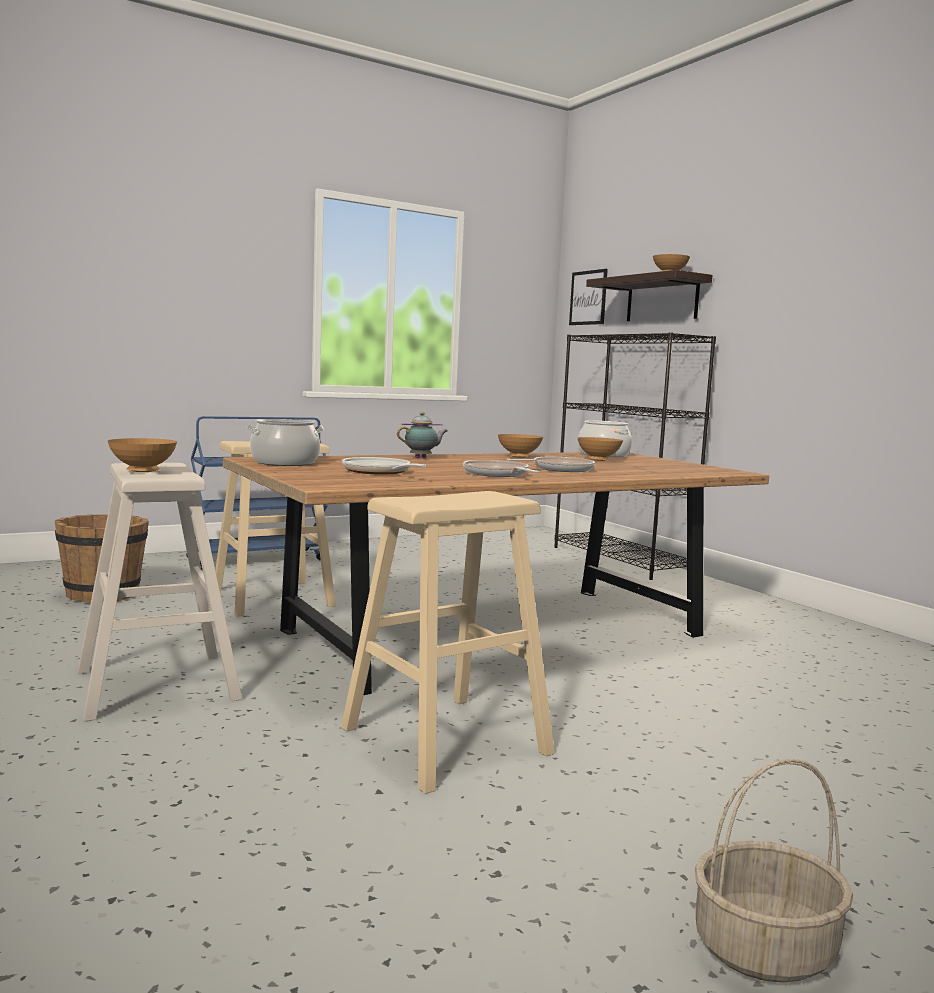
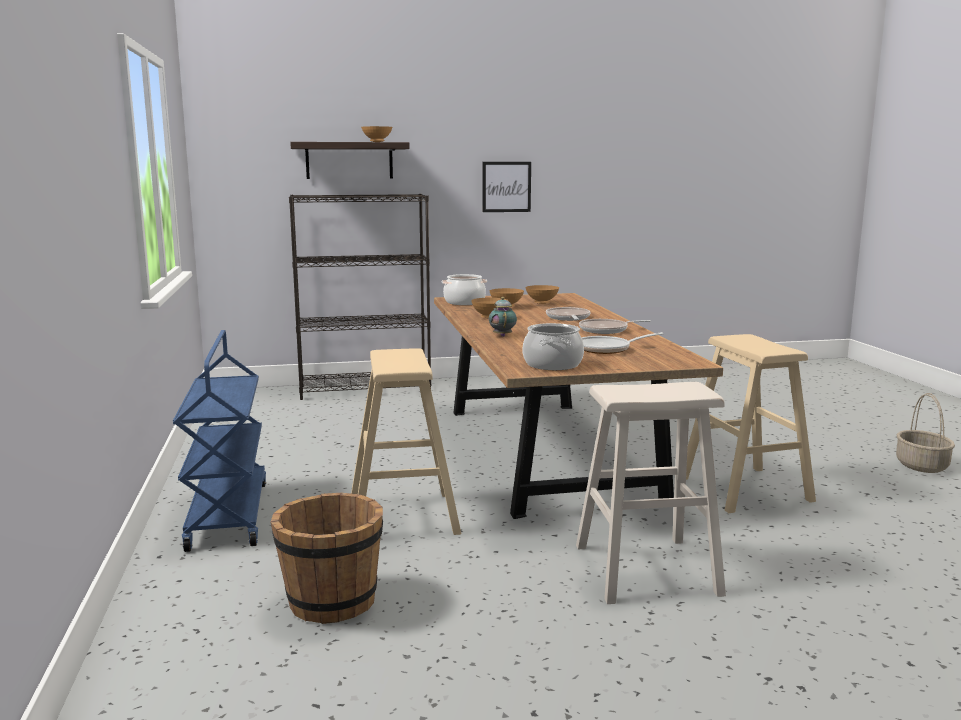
camera: 70 degrees left, 5 degrees up
(142, 472) = (666, 394): brown bowl -> brown bowl (541, 303)
(588, 297) = (243, 153): picture -> picture (506, 187)

